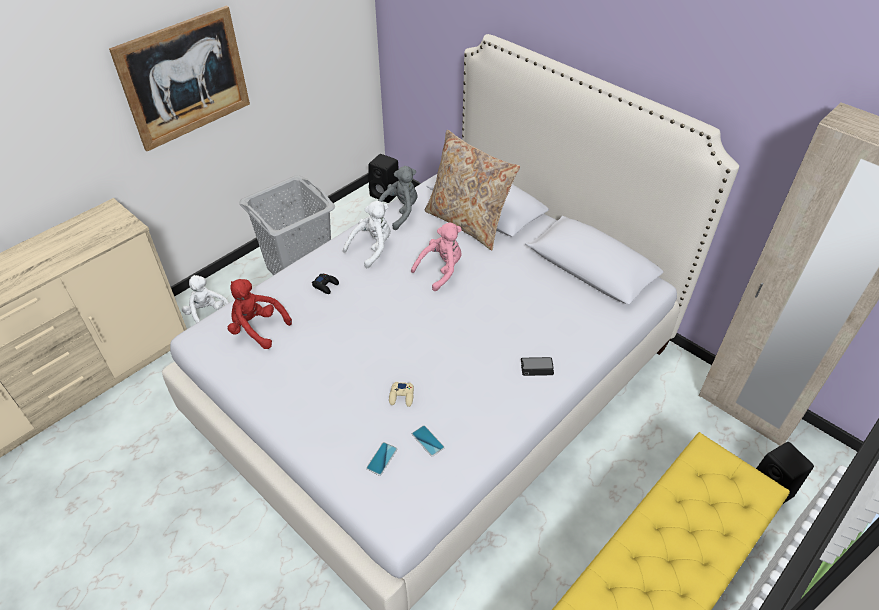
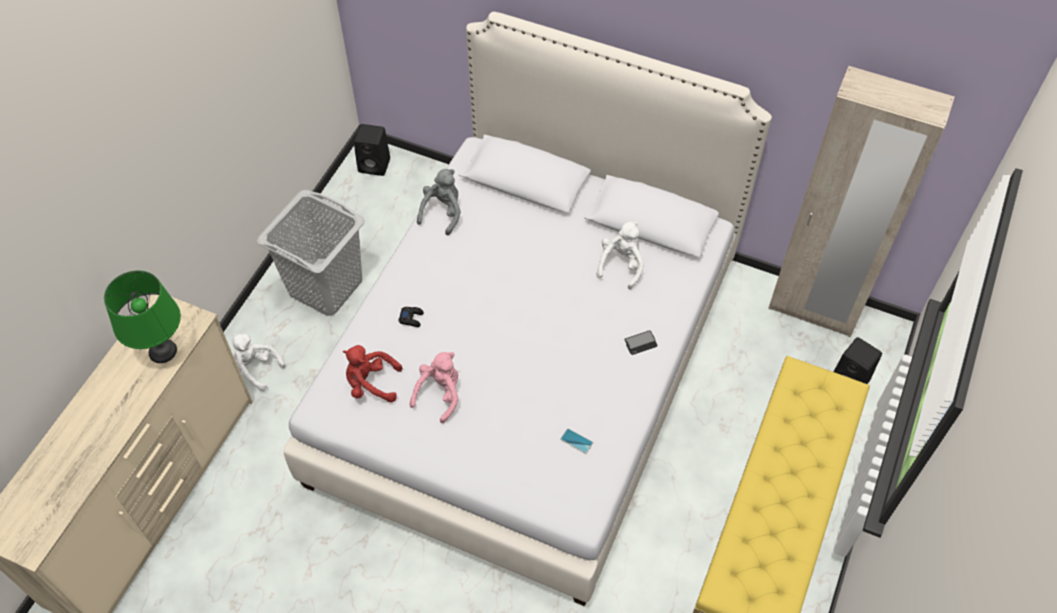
camera: 20 degrees left, 10 degrees up
(84, 243) = (162, 352): none -> green table lamp
(185, 78) = (193, 143): picture -> none
(372, 248) = (436, 263): white plush toy -> white plush toy (621, 265)
(382, 459) = (545, 469): phone -> none
(402, 396) = (536, 408): beige game controller -> none
(441, 270) = (514, 268): pink plush toy -> pink plush toy (440, 394)
(468, 223) = (516, 206): beige pillow -> none

